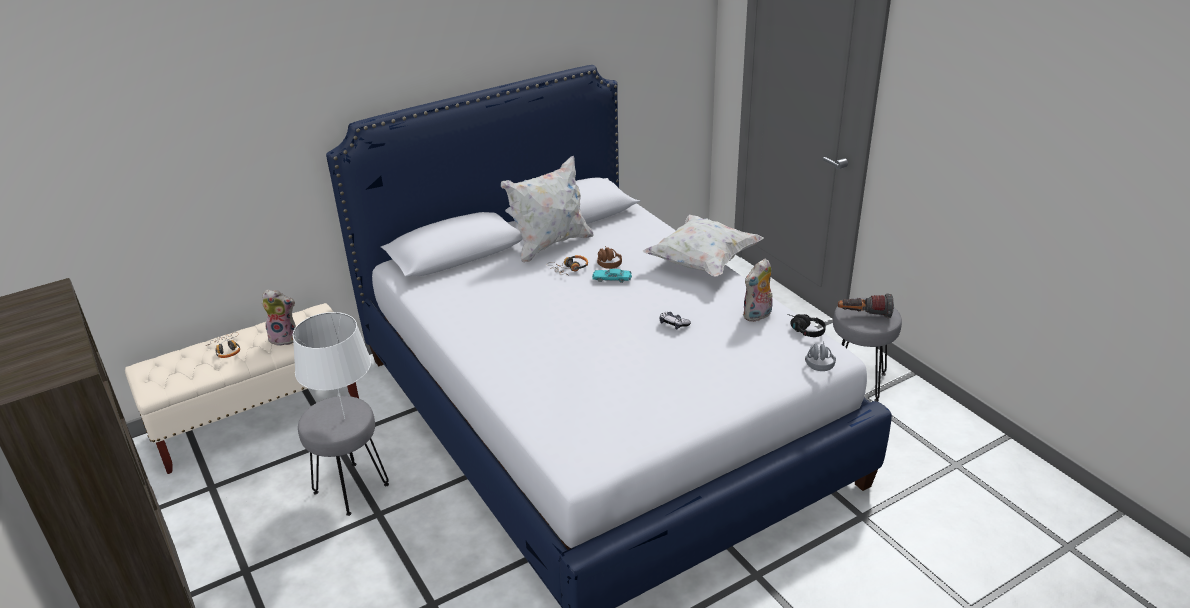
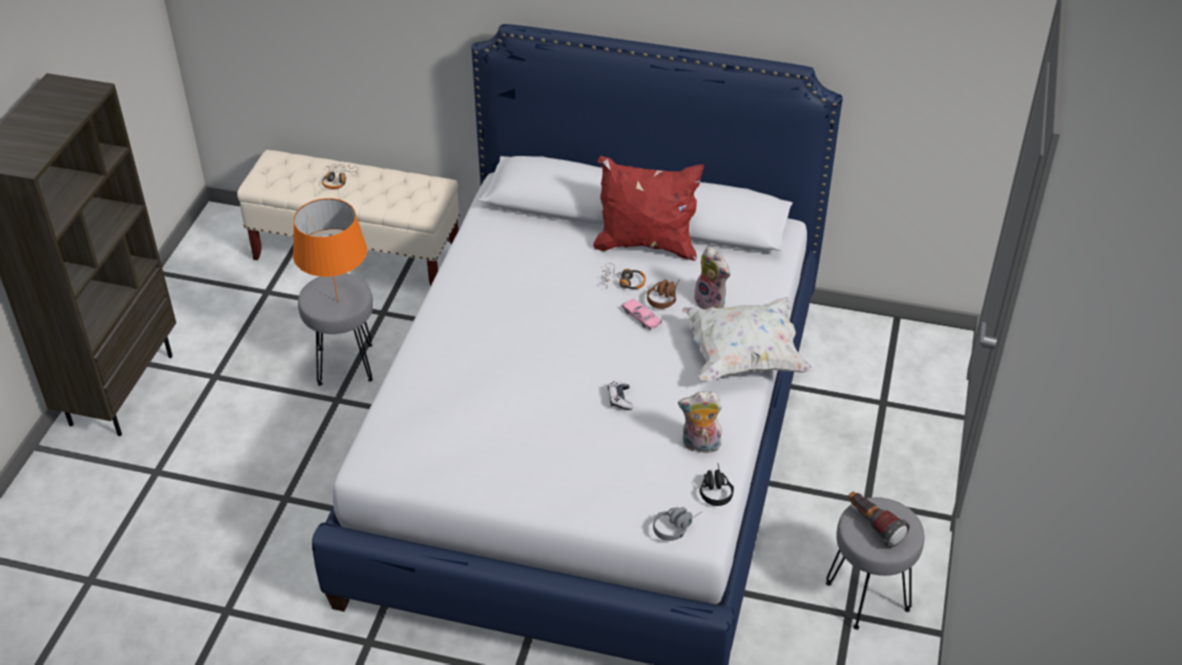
camera: 45 degrees right, 10 degrees up
(285, 338) = (386, 196): plush toy -> plush toy (712, 302)
(344, 419) = (337, 301): white table lamp -> orange table lamp
(550, 244) = (646, 244): white pillow -> red pillow
(612, 279) = (641, 317): turquoise toy car -> pink toy car

